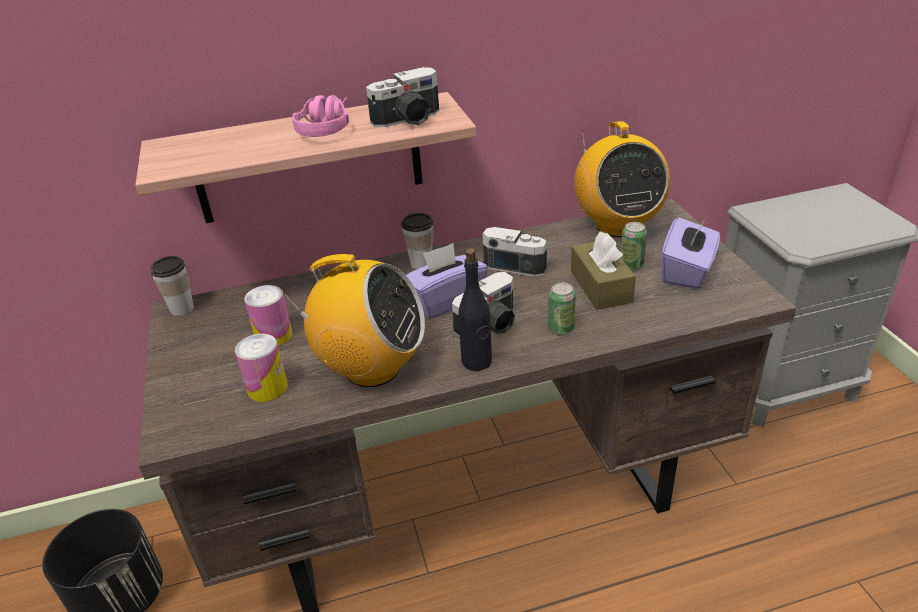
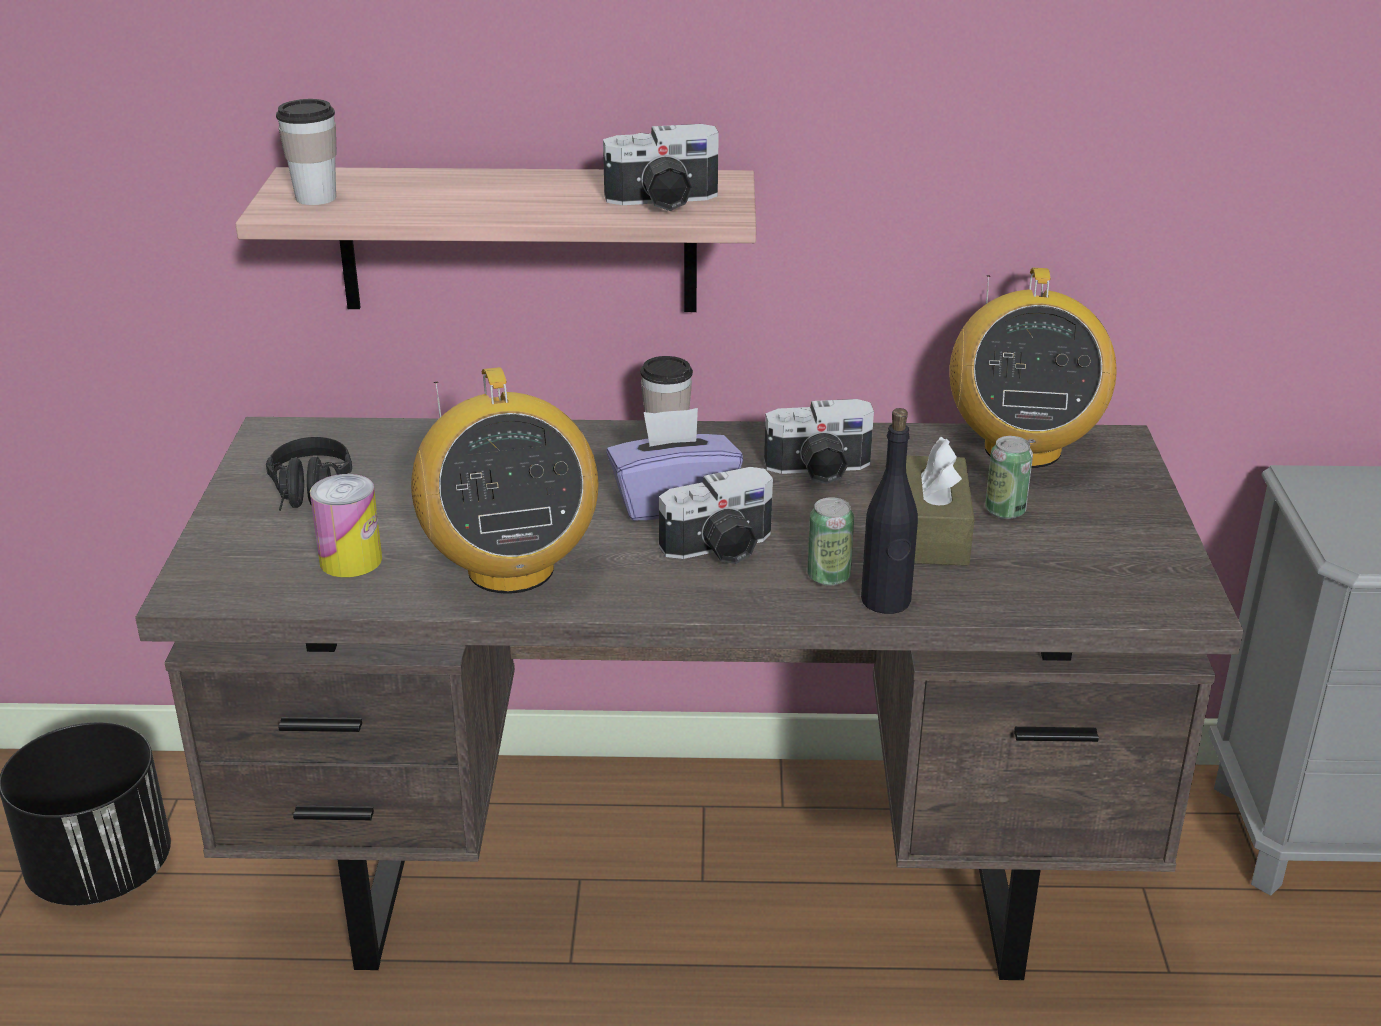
camera: 15 degrees right, 5 degrees down
(182, 309) = (284, 432): cup -> cup (315, 198)
(218, 348) = (309, 495): none -> black headphones
(274, 335) = (394, 495): can -> none
(326, 127) = (538, 191): pink headphones -> none
(371, 369) = (510, 569): radio -> radio turned 45 degrees clockwise
(477, 361) = (670, 593): black bottle -> black bottle (886, 601)
(517, 262) = (819, 470): camera -> camera turned 135 degrees clockwise
(687, 271) = (1093, 540): purple tissue box -> none

